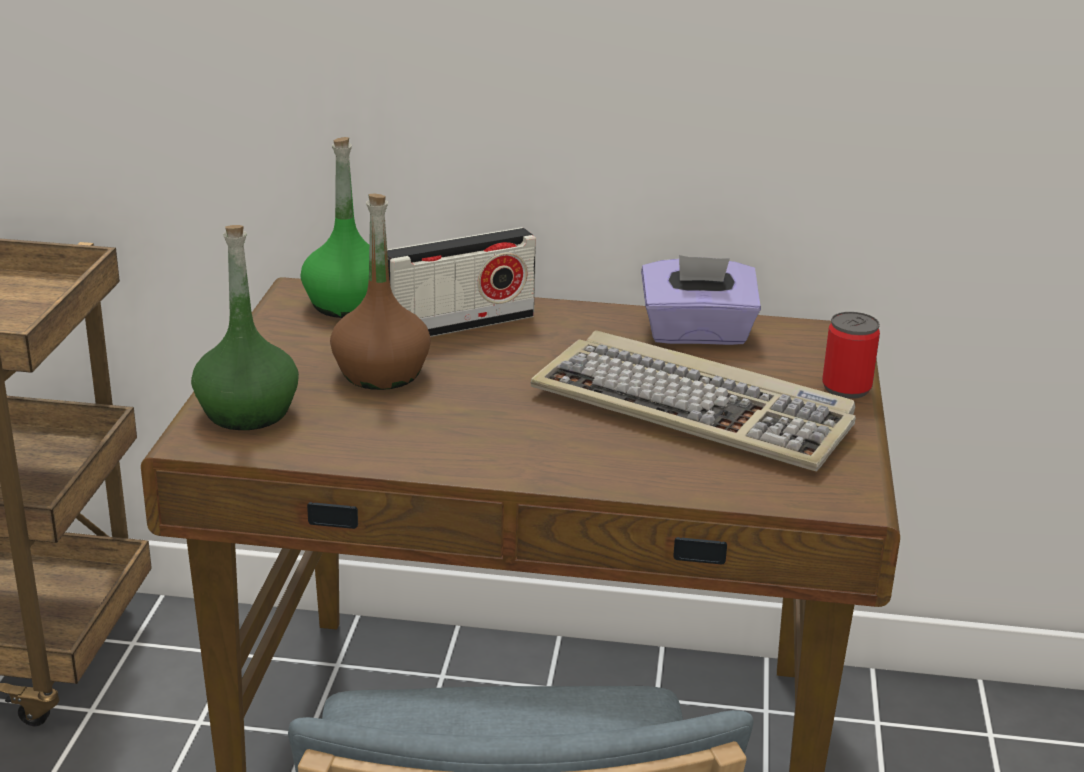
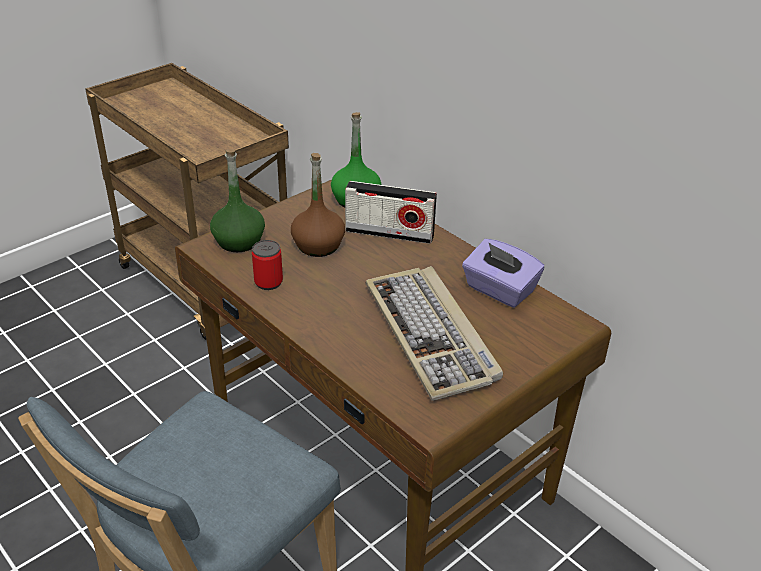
camera: 40 degrees right, 10 degrees up
(846, 388) = (530, 361): can -> can (268, 282)

